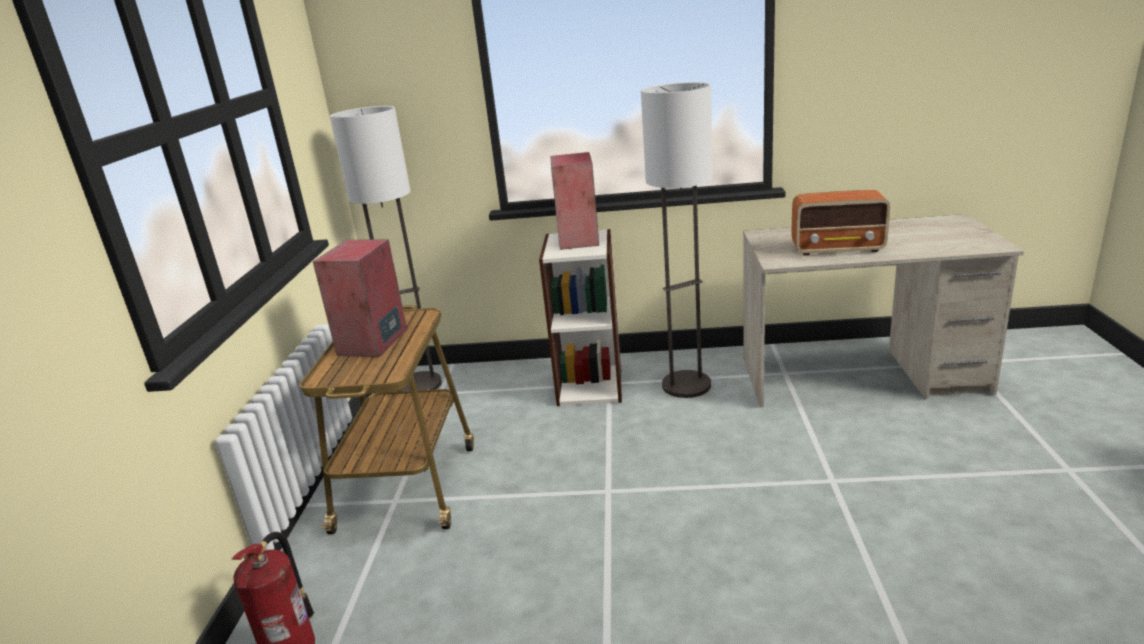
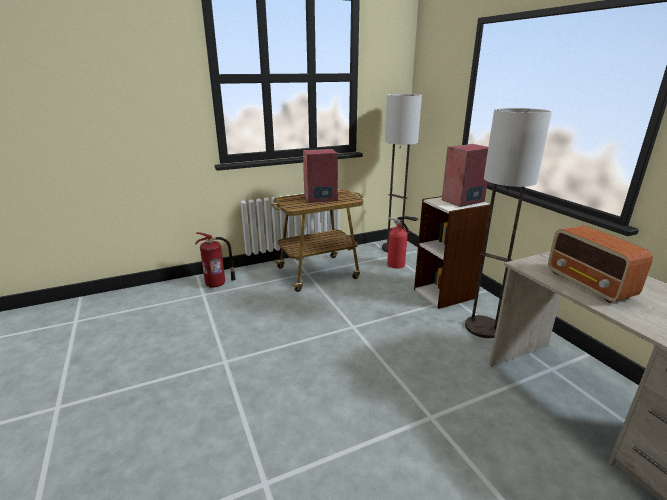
camera: 60 degrees right, 0 degrees up
(474, 398) = (398, 265): none -> fire extinguisher

